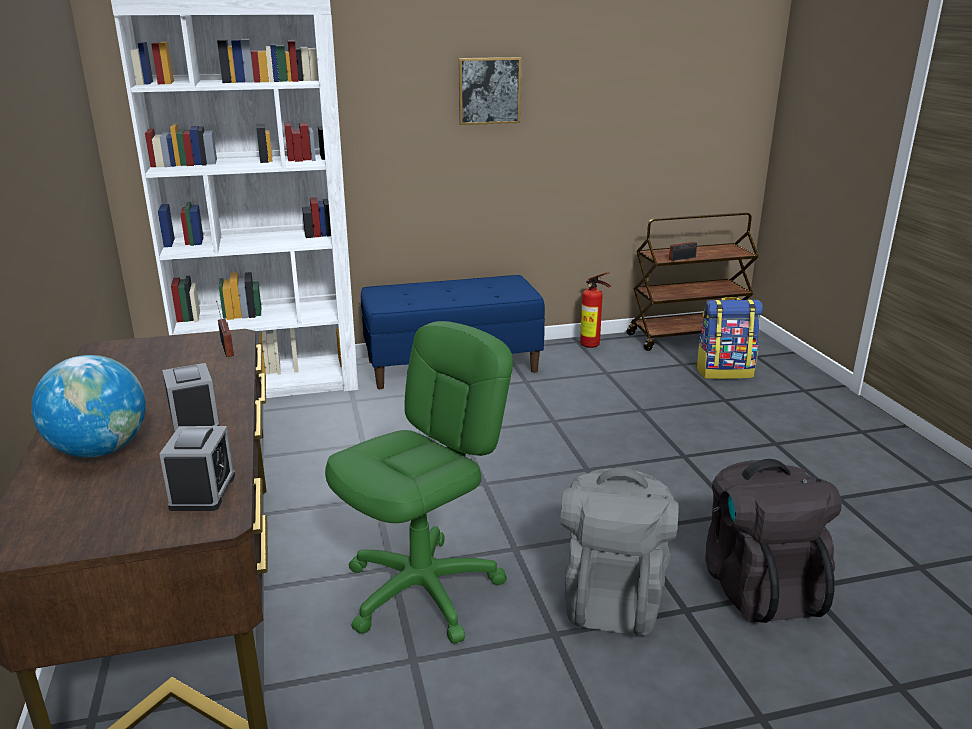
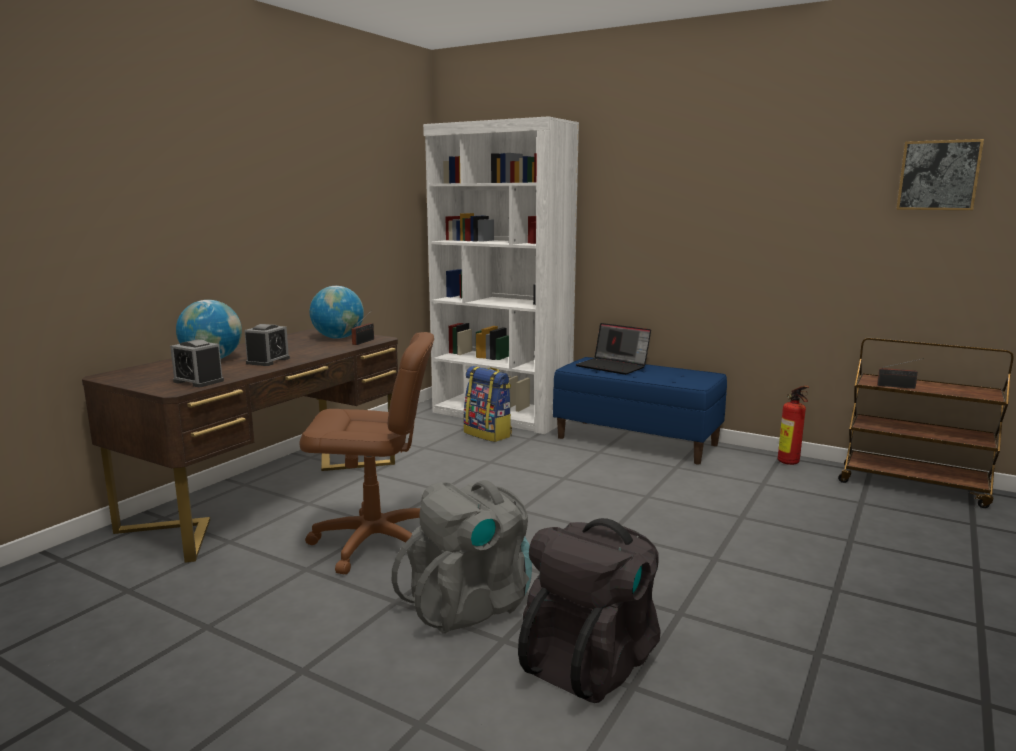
camera: 45 degrees right, 10 degrees down
(173, 352) = (338, 338): none -> globe
(203, 491) = (198, 381): alarm clock -> alarm clock turned 75 degrees clockwise
(416, 293) = (613, 366): none -> laptop
(423, 591) = (374, 543): green office chair -> brown office chair
(489, 91) = (708, 197): picture -> picture (938, 175)
(724, 372) = (899, 522): backpack -> backpack (488, 434)

